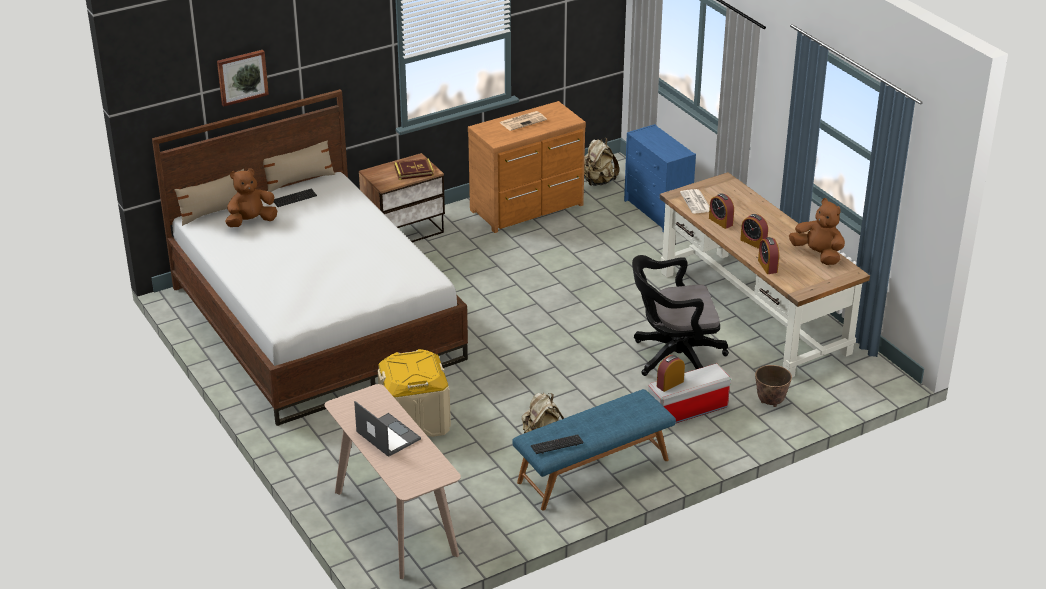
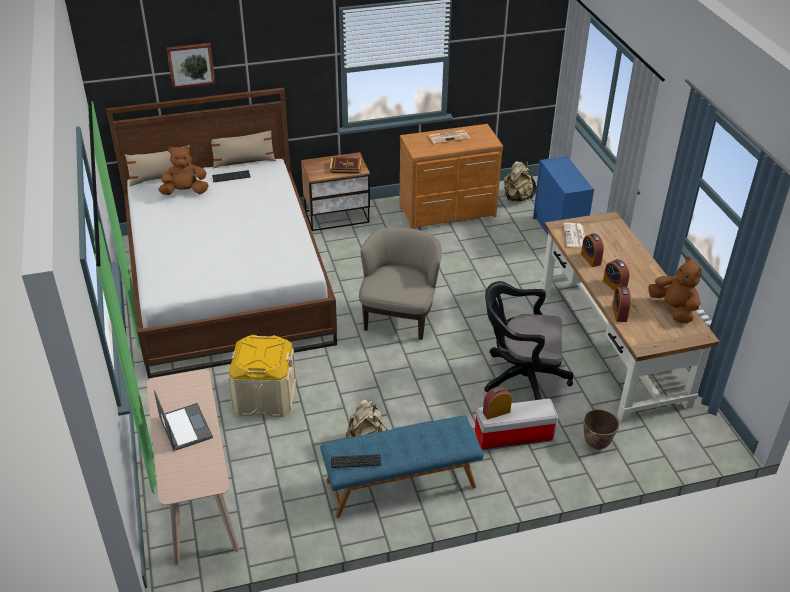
camera: 15 degrees right, 5 degrees up
(522, 322) = (399, 317): none -> beige armchair

